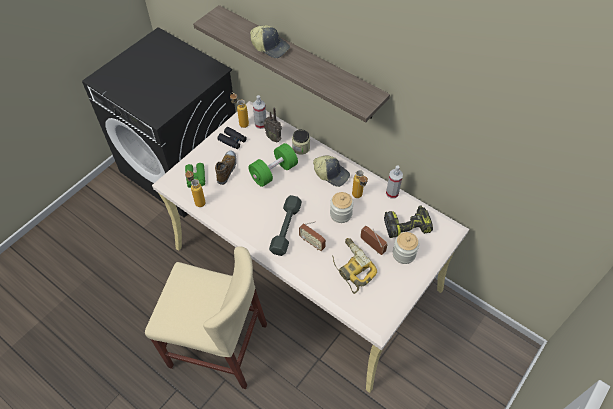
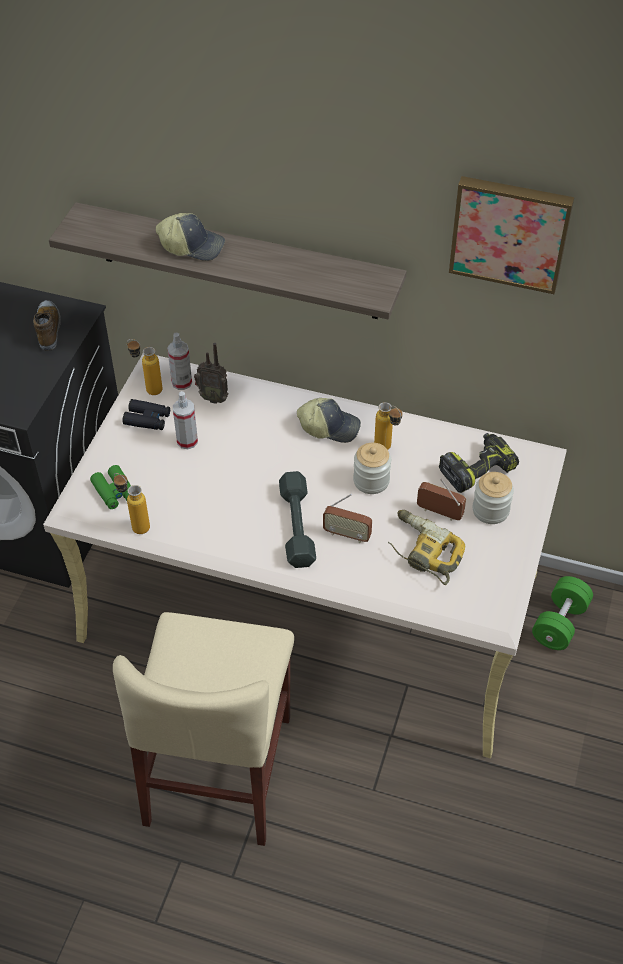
camera: 20 degrees left, 5 degrees down
(218, 345) = (219, 769): beige chair -> beige chair turned 105 degrees clockwise
(227, 169) = (160, 465): shoe -> shoe (49, 329)
(273, 172) = (237, 449): green dumbbell -> green dumbbell (559, 623)
(301, 148) = (263, 401): jar -> none
(392, 193) = (434, 429): spray bottle -> spray bottle (187, 441)
(453, 87) = (510, 232): none -> picture

